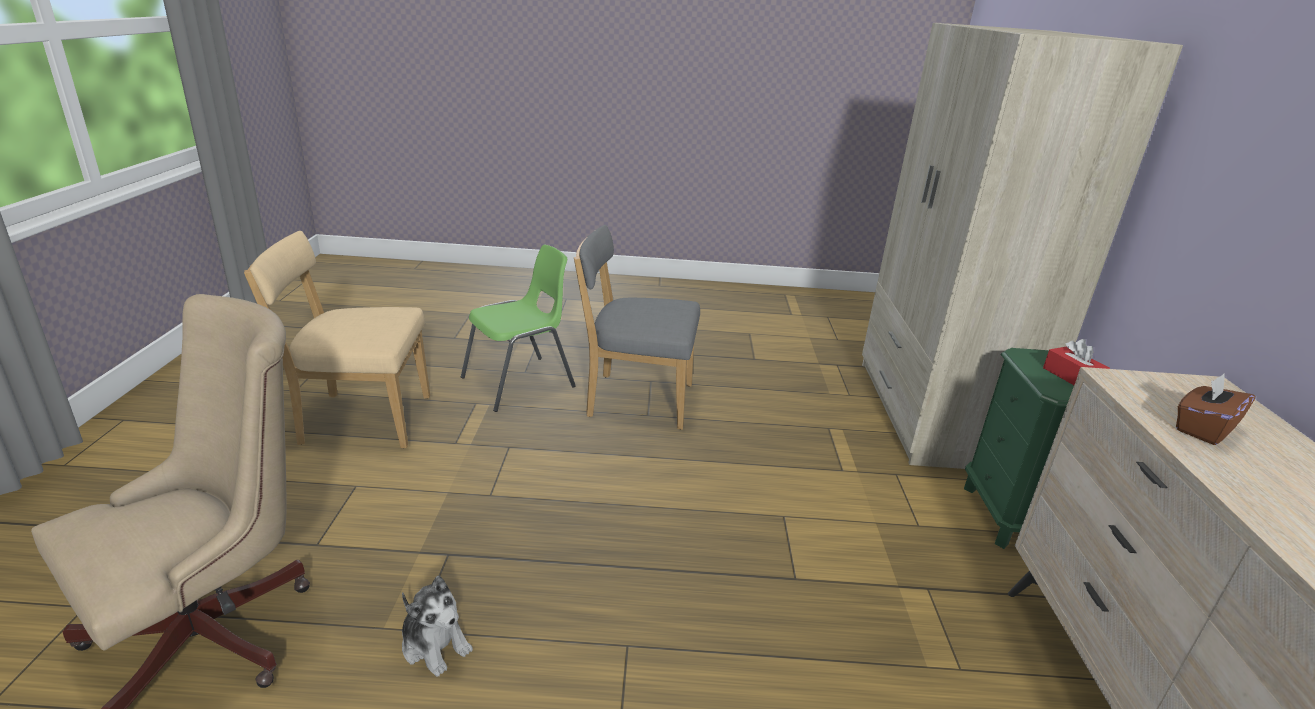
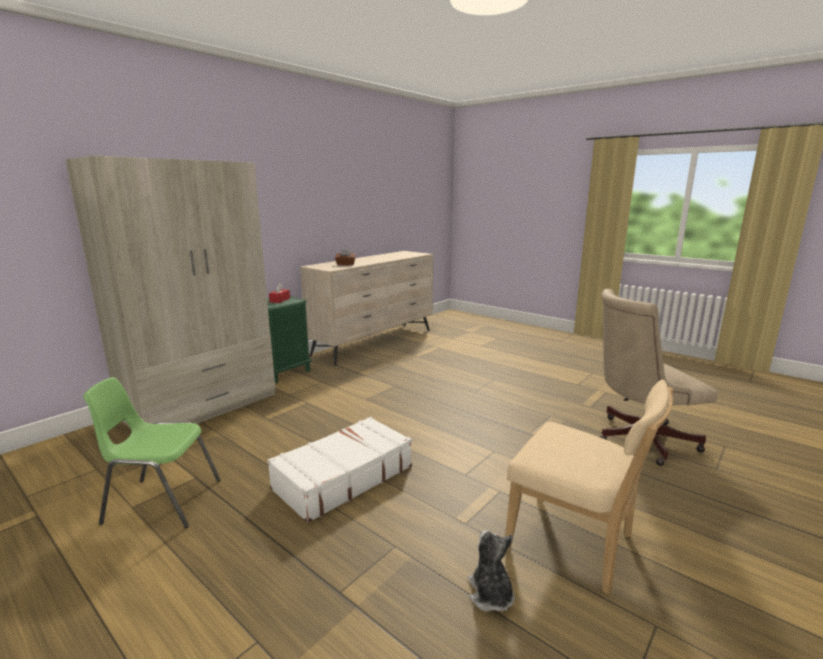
camera: 140 degrees left, 10 degrees down
(435, 645) = (544, 410): plush toy -> plush toy (490, 594)
(520, 382) = (410, 533): green chair -> green chair (162, 501)
(634, 400) = (342, 477): grey chair -> white suitcase

